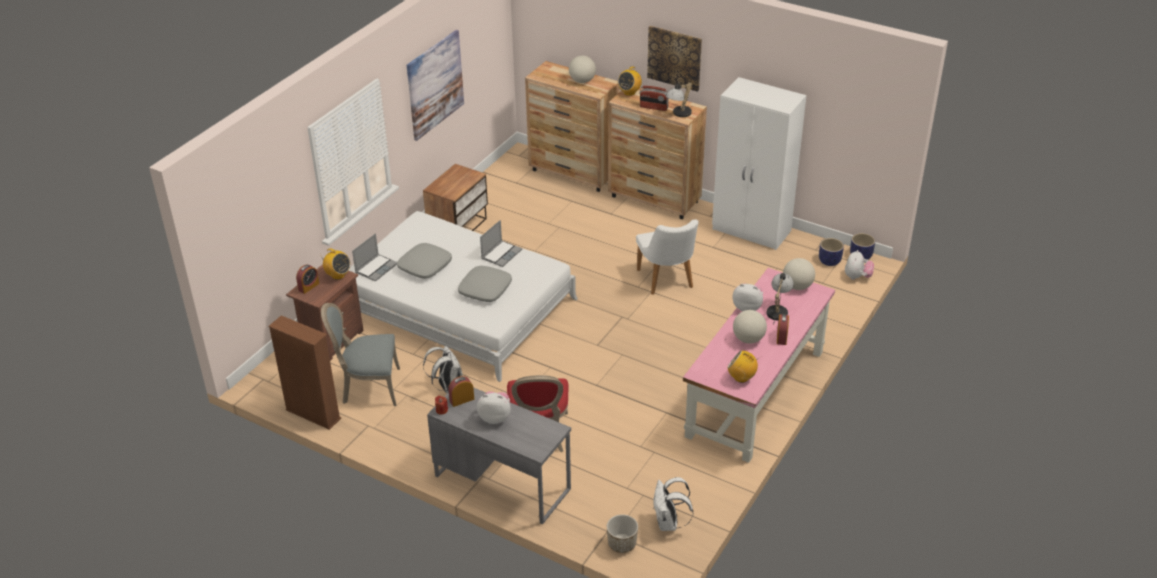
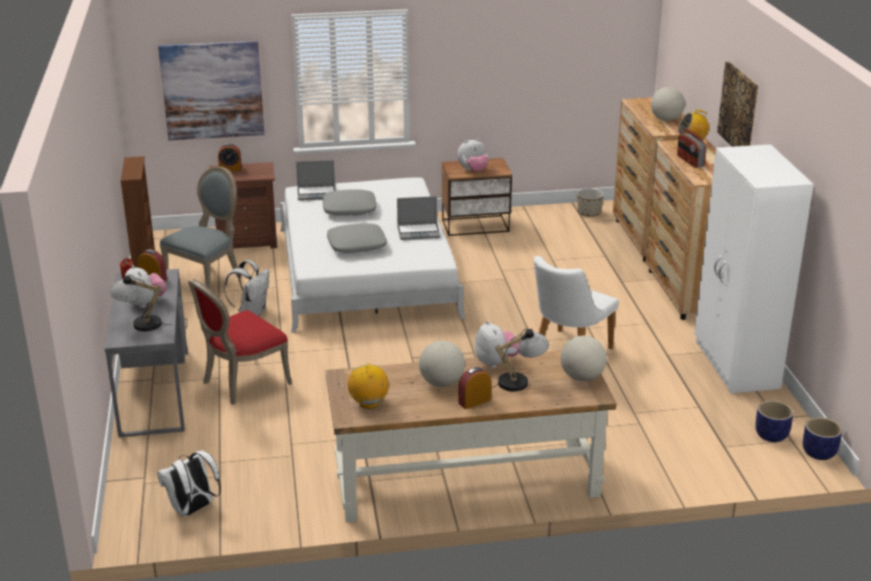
camera: 50 degrees right, 10 degrees down
(338, 275) = (261, 172): radio -> none
(368, 387) = (207, 280): grey chair -> grey chair turned 75 degrees clockwise
(435, 84) = (503, 59): picture -> picture (212, 90)
(622, 543) = (134, 493): planter -> planter (589, 213)
(679, 114) = (703, 175): table lamp -> table lamp (139, 324)
(756, 394) = (465, 480): pink desk -> brown desk
(857, 277) = (776, 466): plush toy -> plush toy (473, 170)

